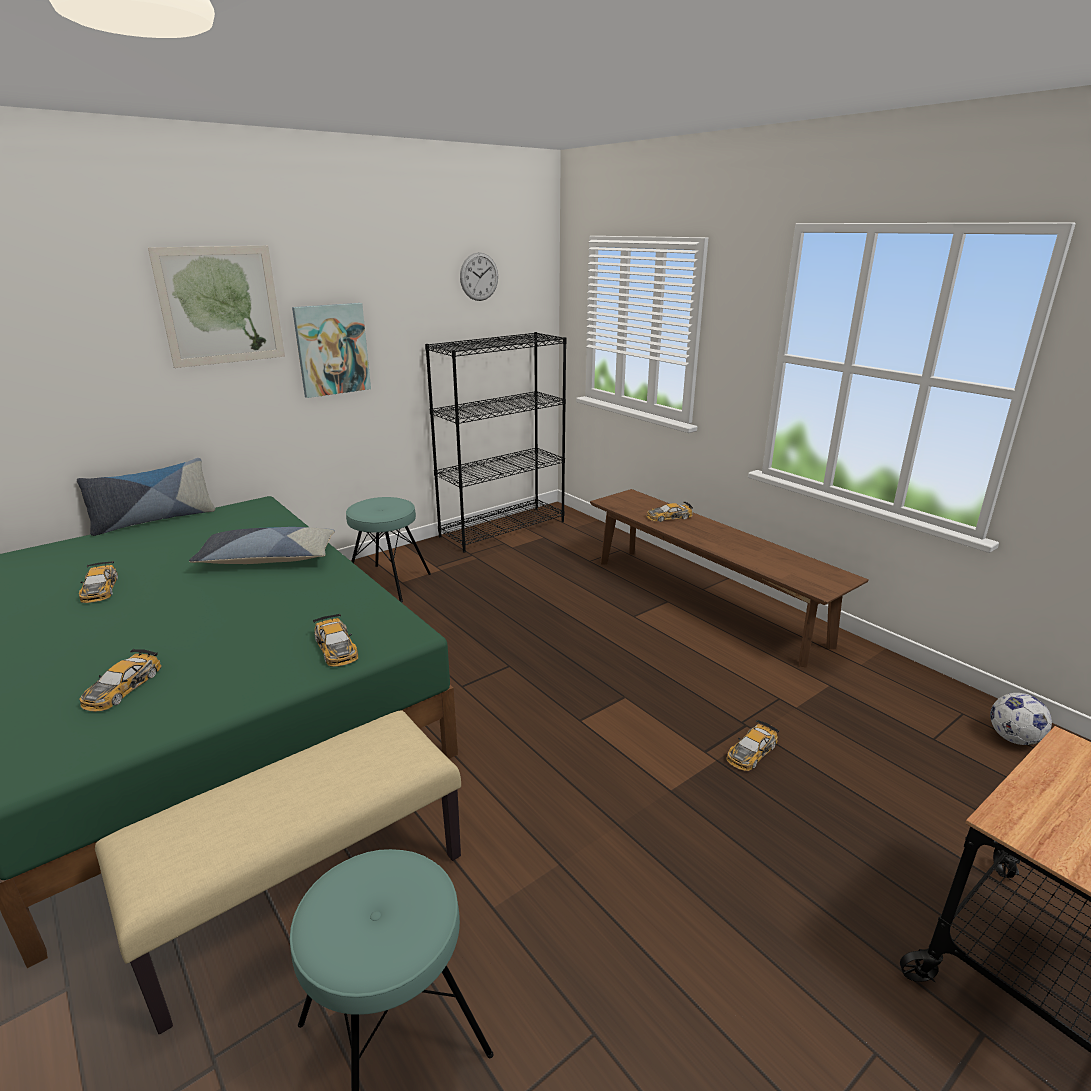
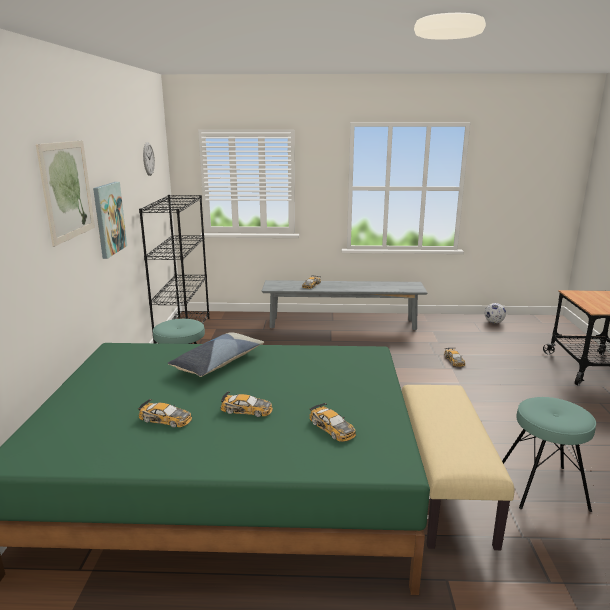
camera: 50 degrees left, 5 degrees down
(154, 520) = (63, 384): pillow -> none
(336, 648) = (365, 368): toy car -> toy car (247, 409)
(705, 600) = (342, 324): brown bench -> grey bench

